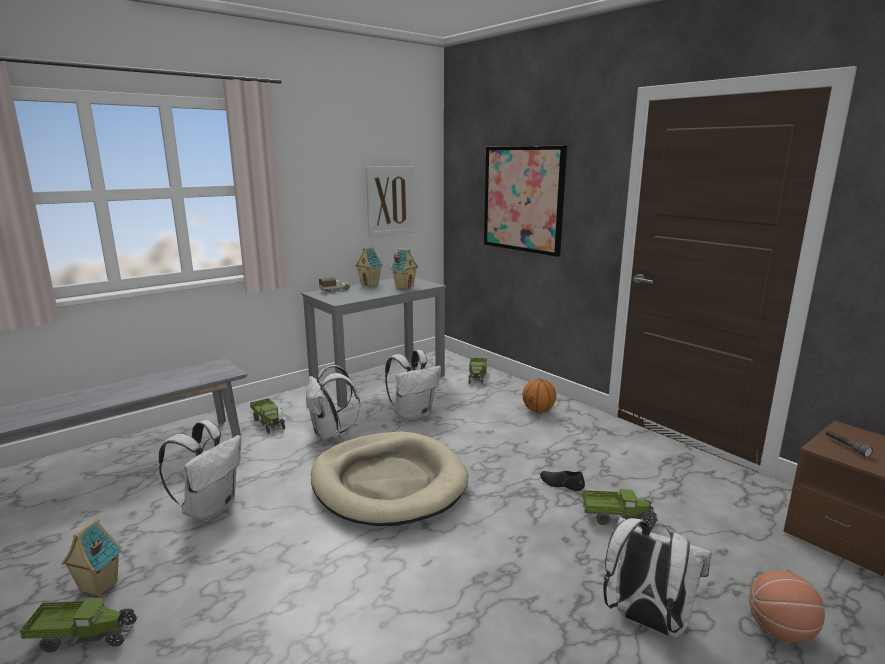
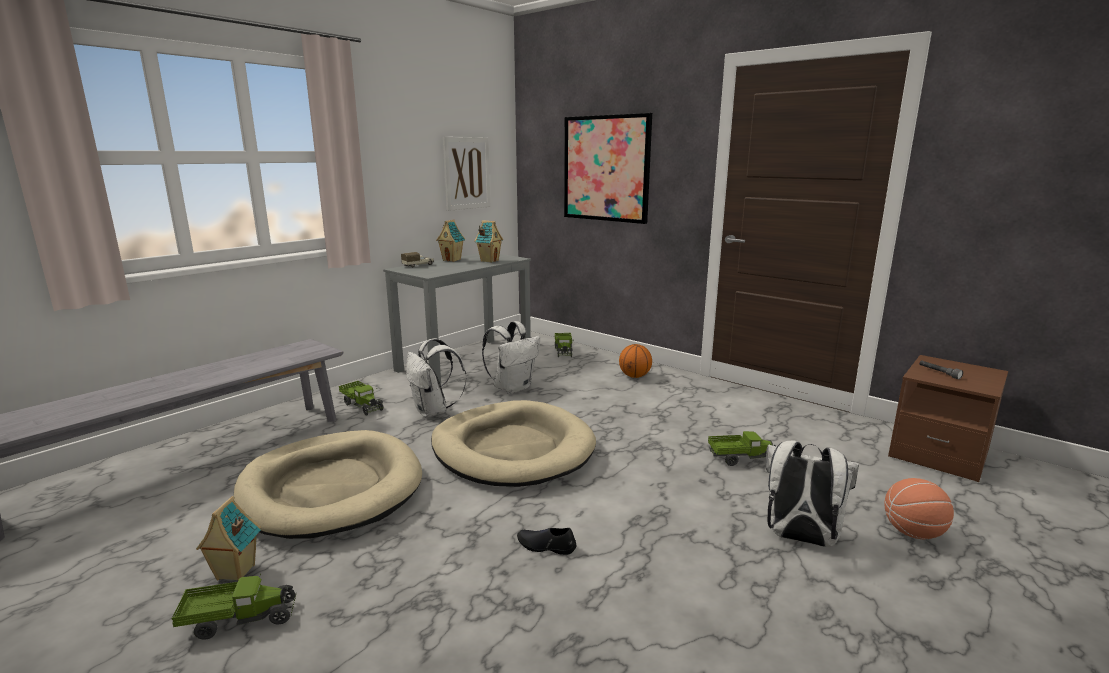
camera: 10 degrees left, 0 degrees up
(210, 508) = (331, 488): white backpack -> beige dog bed
(561, 484) = (681, 436): black shoe -> black shoe (546, 546)

